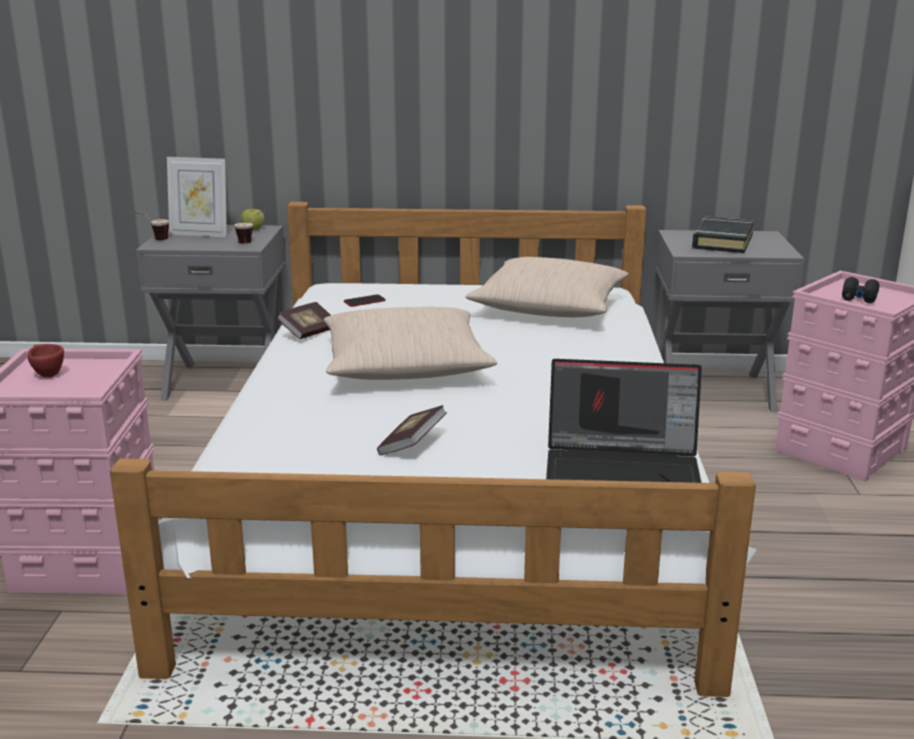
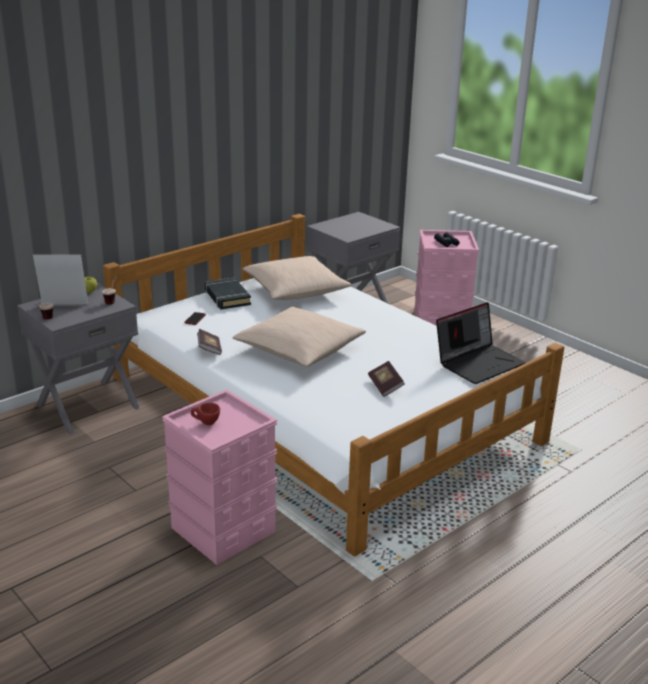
camera: 45 degrees left, 5 degrees up
(200, 234) = (64, 306): picture frame -> picture frame turned 150 degrees counterclockwise
(722, 241) = (349, 225): black book -> black book (227, 297)

